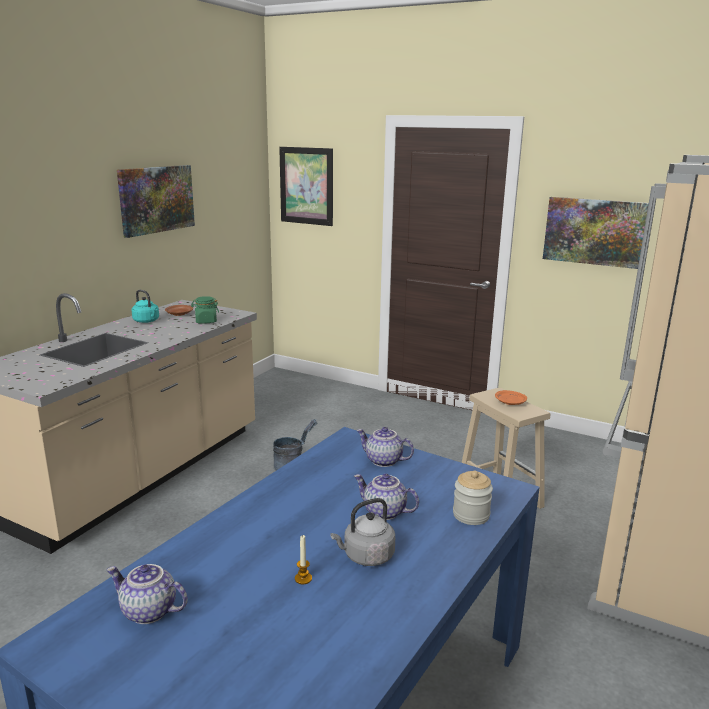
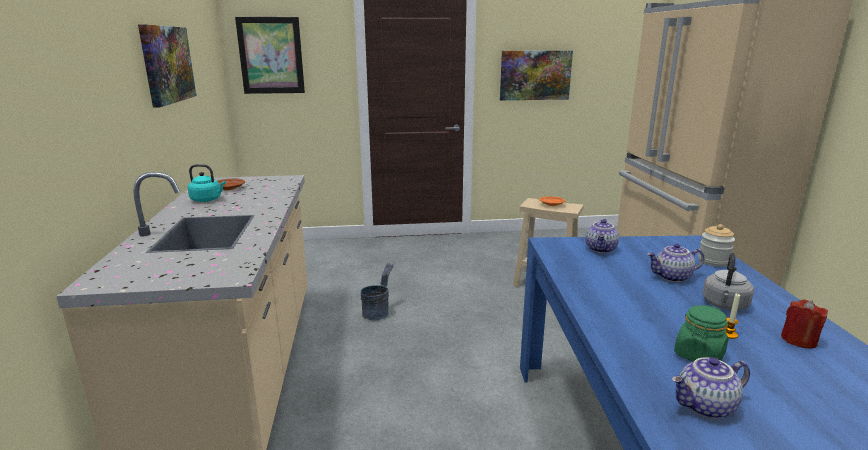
camera: 35 degrees left, 0 degrees up
(206, 321) = (272, 189): green jar -> green jar (699, 355)
(353, 615) = (798, 340): none -> red candle
(383, 461) = (601, 249): teapot -> teapot turned 60 degrees counterclockwise

